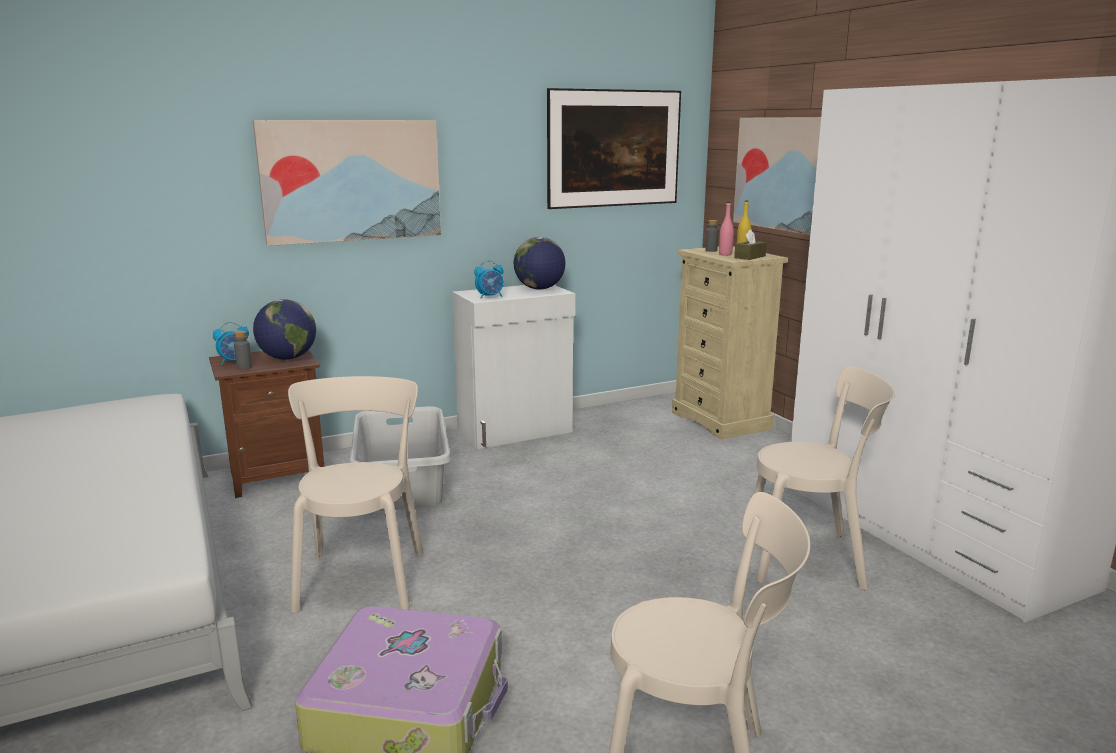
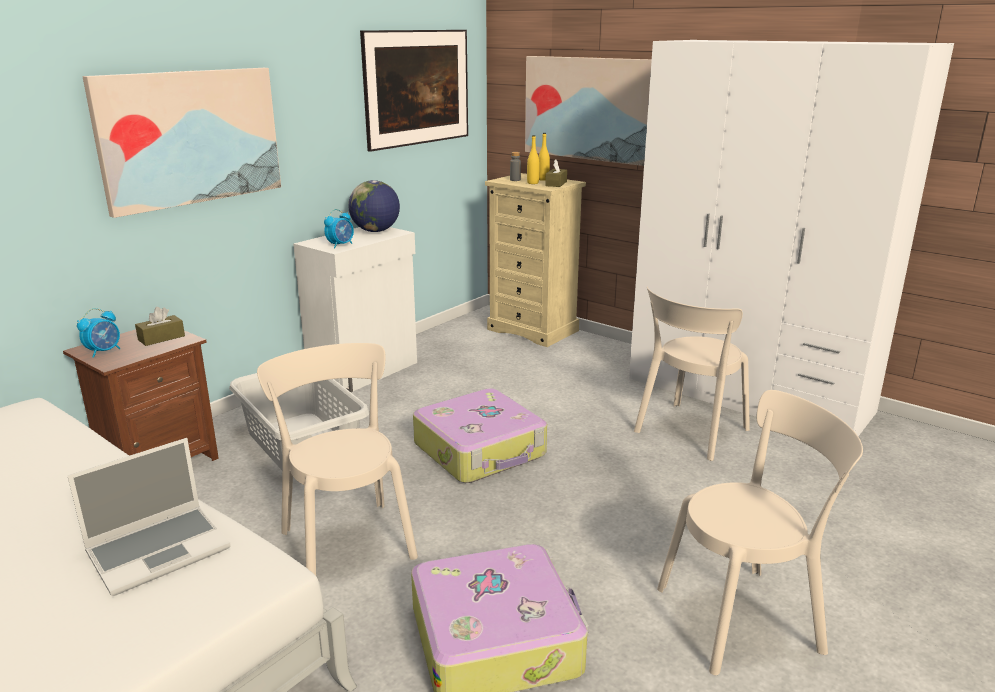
camera: 25 degrees left, 5 degrees up
(119, 523) = (160, 549): none -> laptop
(244, 367) = (125, 356): grey bottle -> none
(287, 358) = (161, 338): globe -> brown tissue box
(560, 525) = (481, 450): none -> suitcase
(725, 254) = (533, 183): pink bottle -> yellow bottle
(810, 558) = (689, 433): beige chair -> beige chair turned 150 degrees clockwise

